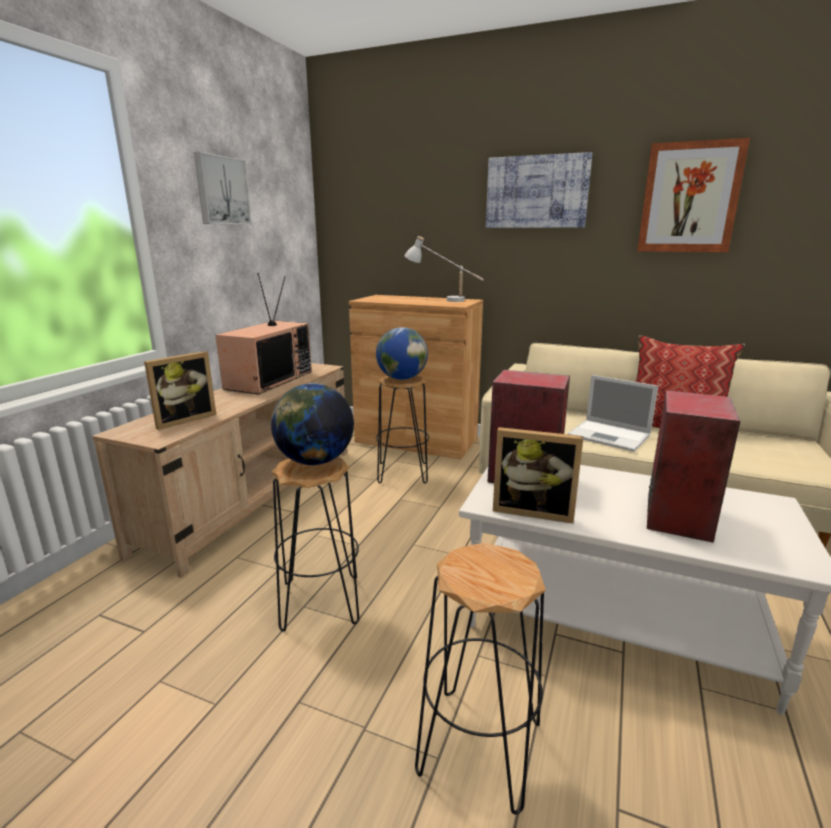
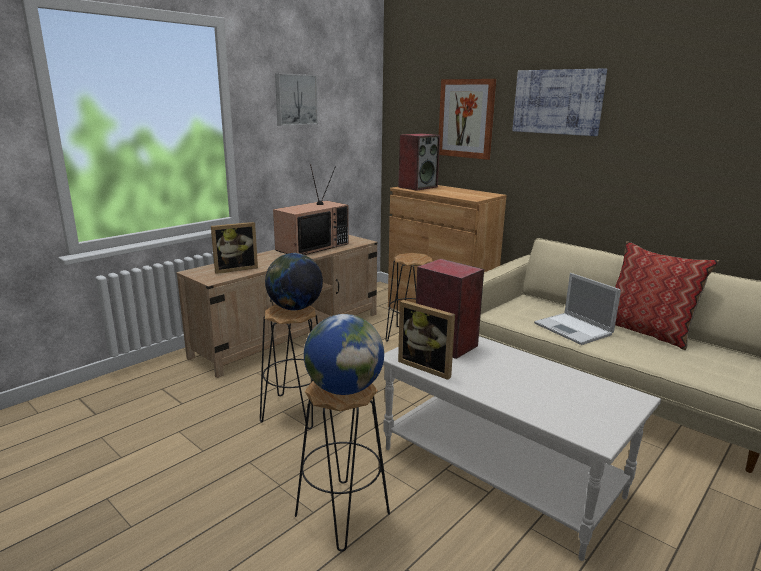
camera: 20 degrees right, 0 degrees up
(402, 378) = (413, 257): globe -> globe (344, 389)
(443, 300) = (469, 192): white table lamp -> none
(676, 516) = (534, 390): speaker -> speaker (418, 187)
(689, 198) = (695, 114): picture -> picture (466, 118)

